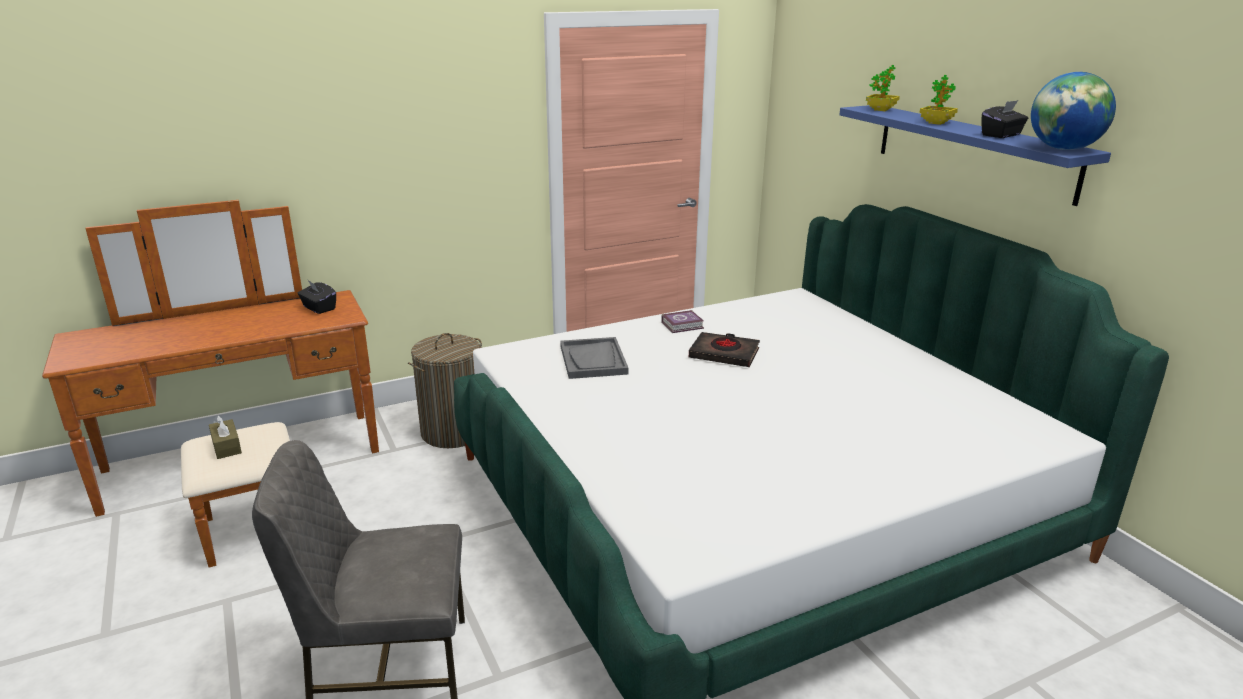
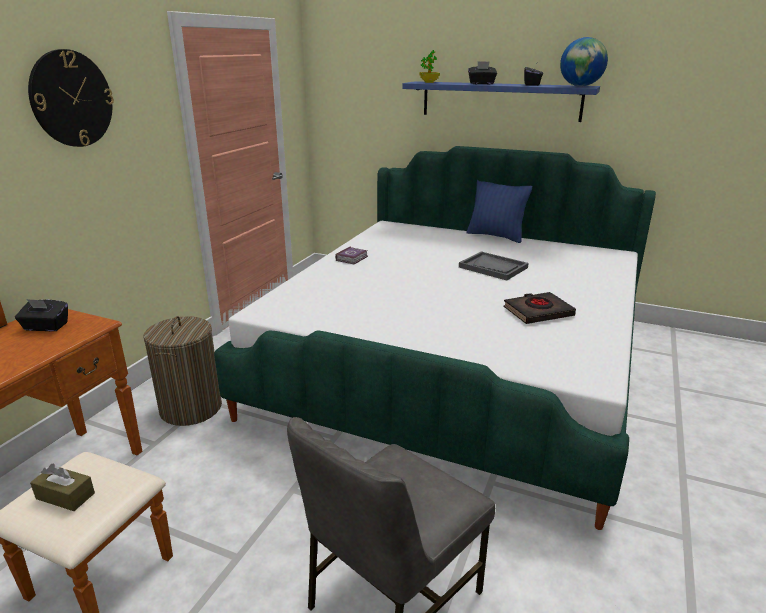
camera: 40 degrees left, 0 degrees up
(407, 103) = (71, 99): none -> wall clock
(593, 360) = (334, 295): grey tray -> grey tray (493, 267)
(724, 354) = (407, 266): black book -> black book (538, 312)
(915, 351) = (496, 236): none -> blue pillow
(936, 123) = (481, 84): potted plant -> black tissue box

